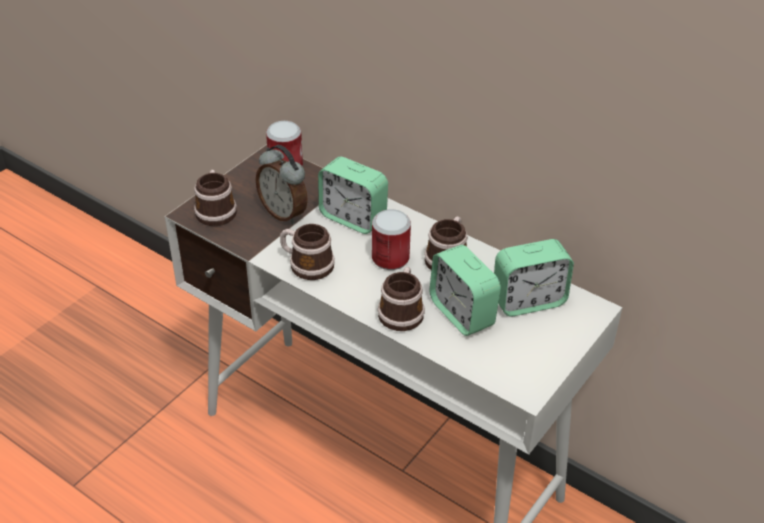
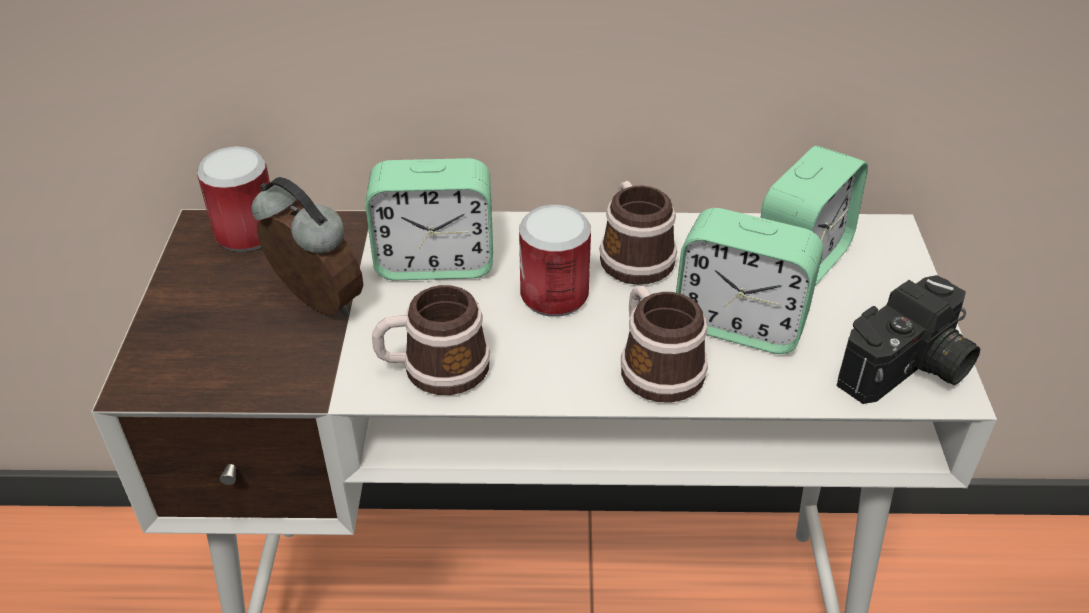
camera: 35 degrees left, 0 degrees up
(216, 210) = (186, 355): mug -> none
(284, 213) = (315, 305): alarm clock -> alarm clock turned 150 degrees counterclockwise
(519, 374) = (908, 370): none -> camera

